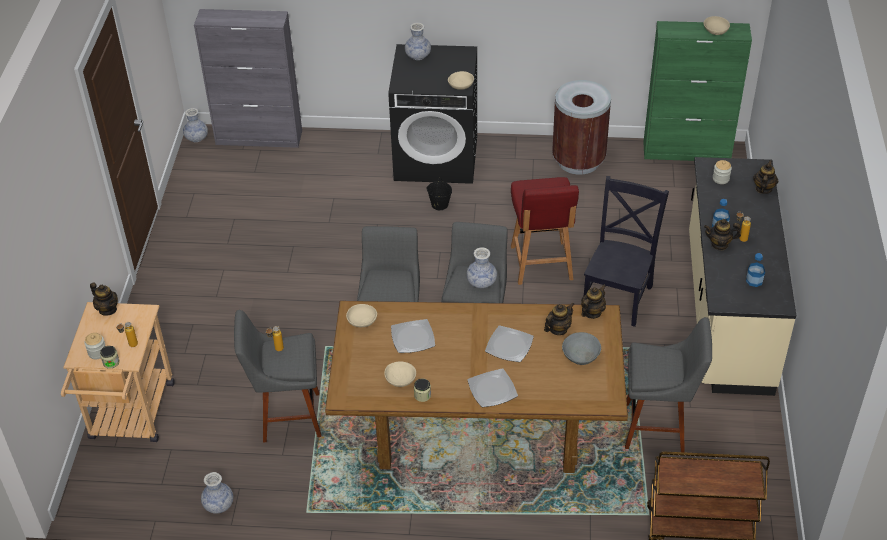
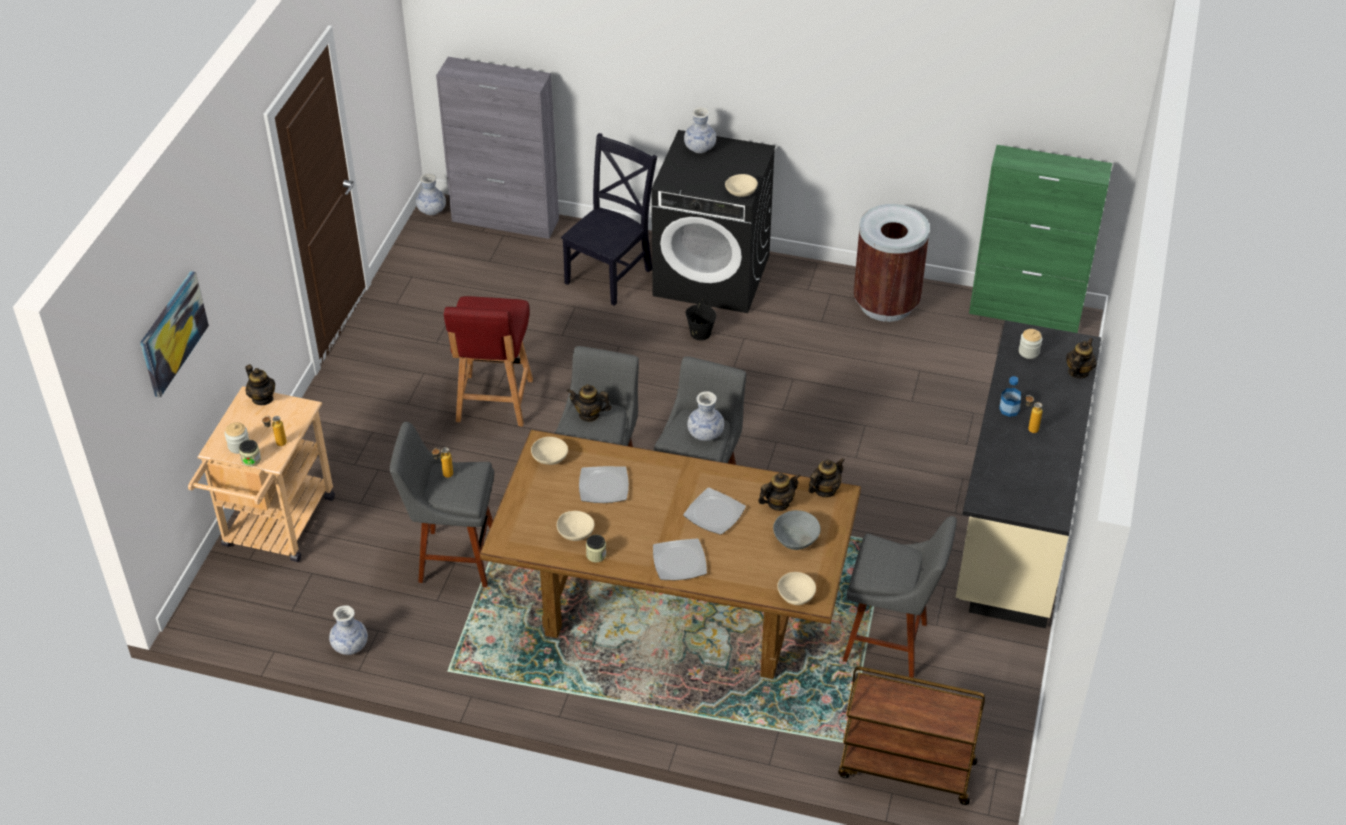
camera: 10 degrees right, 0 degrees up
(32, 264) = (173, 333): none -> picture
(541, 264) = (804, 424): red chair -> red chair (494, 402)
(618, 296) = (887, 478): black chair -> black chair (611, 274)
(715, 31) = (1066, 167): beige bowl -> beige bowl (796, 595)
(719, 244) = (1002, 432): teapot -> teapot (589, 414)
(754, 280) = (1030, 482): bottle -> none

